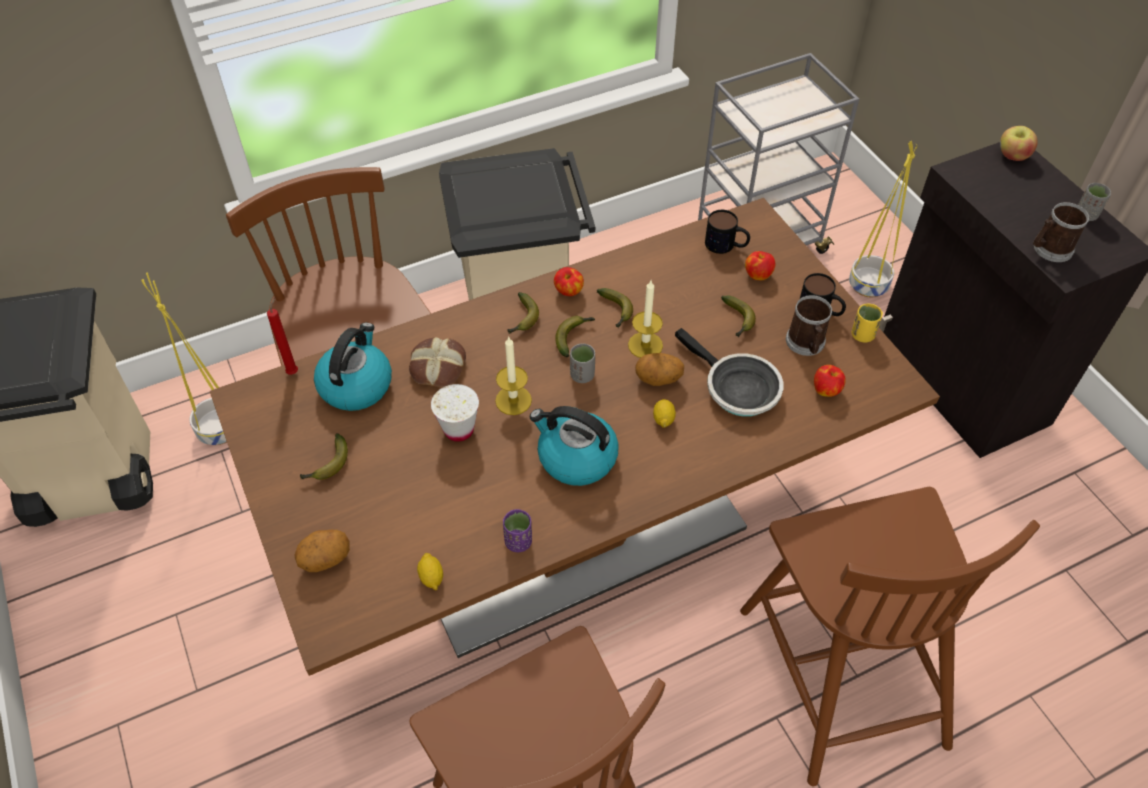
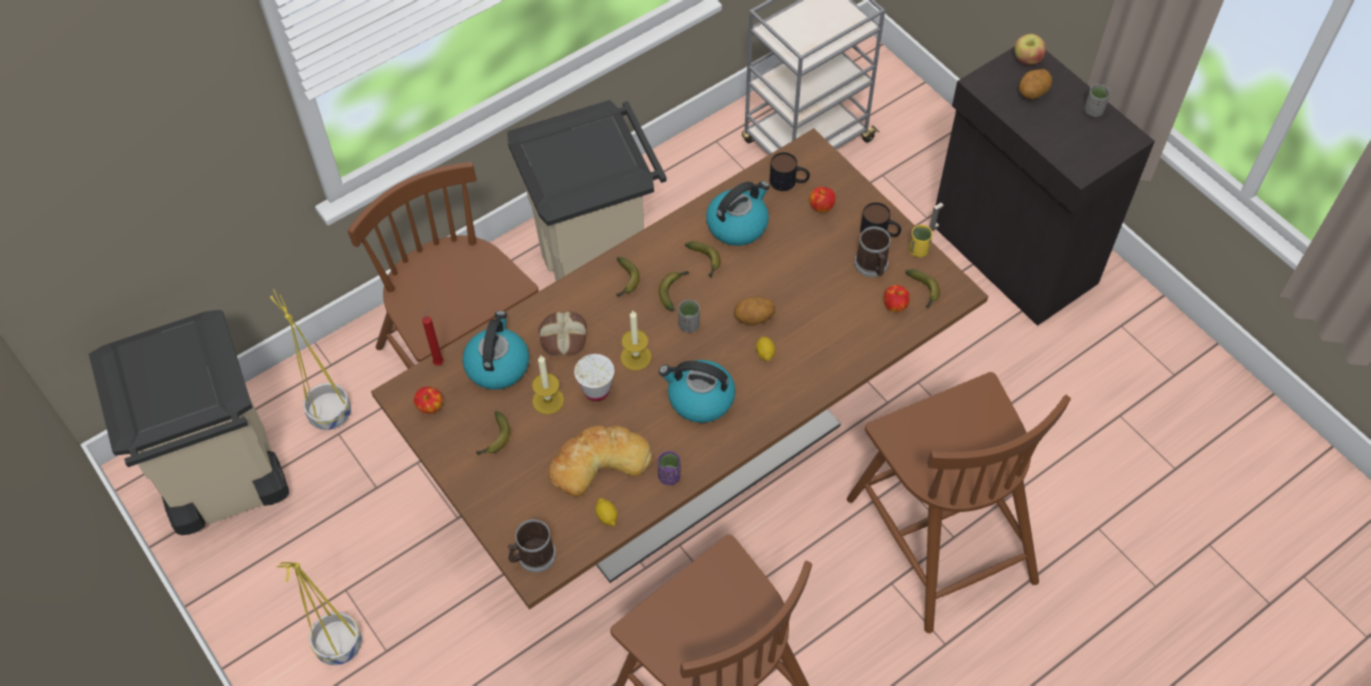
camera: 10 degrees left, 5 degrees up
(326, 559) = (517, 517): potato -> potato (1032, 93)
(438, 511) = (598, 462): none -> bread
(568, 292) = (659, 249): apple -> apple (430, 407)
(645, 345) = (736, 289): candle -> candle (548, 400)
(660, 280) = (737, 224): none -> kettle
(736, 388) = (820, 316): frying pan -> none
(737, 320) = (811, 253): banana -> banana (923, 291)
(867, 286) = (916, 170): yellow planter -> yellow planter (338, 646)
(1049, 249) = (1064, 150): mug -> mug (532, 556)

